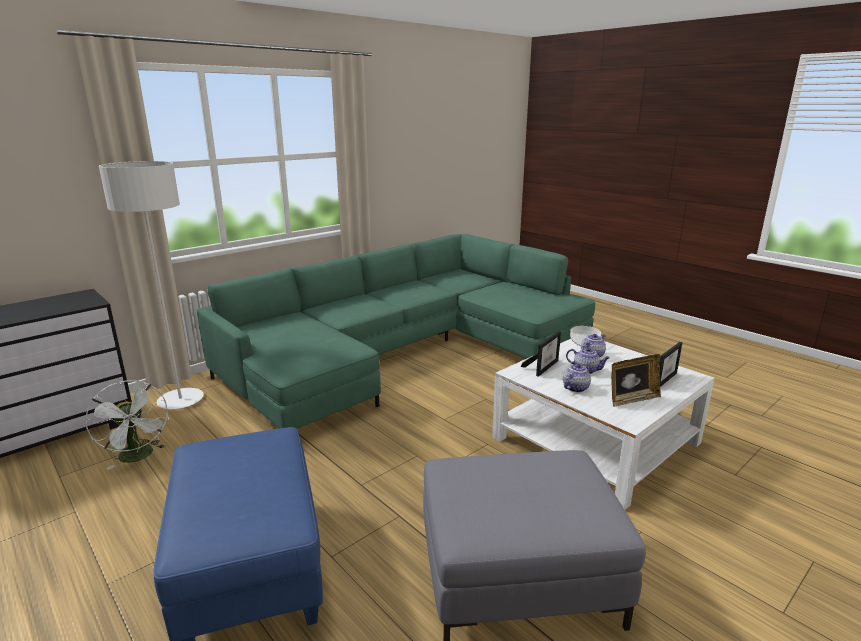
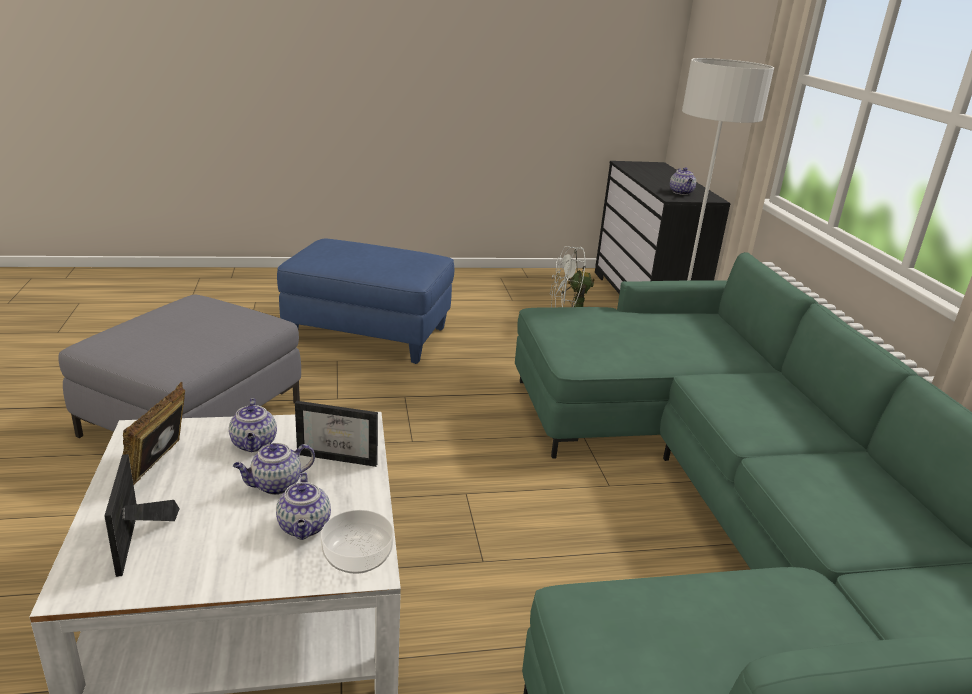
camera: 120 degrees right, 5 degrees up
(67, 303) = (681, 192): none -> teapot
(543, 366) = (341, 455): picture frame -> picture frame turned 60 degrees counterclockwise

